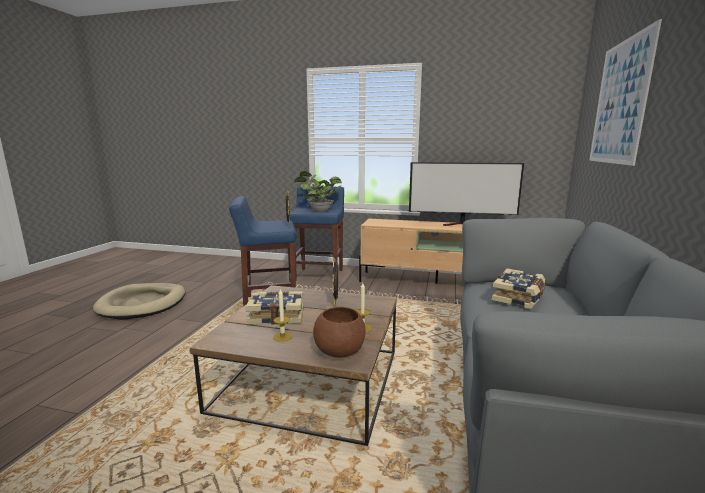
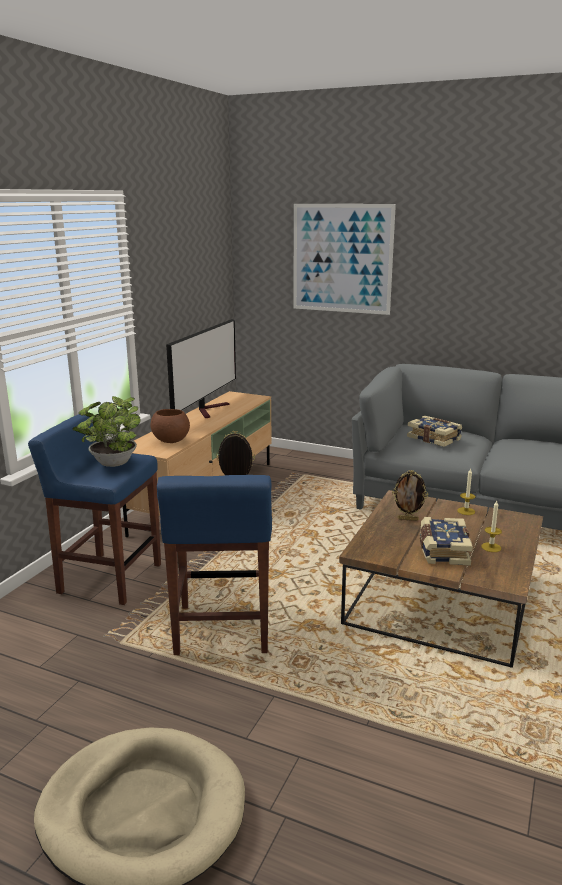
camera: 80 degrees left, 5 degrees up
(339, 352) = (513, 523): brown bowl -> brown bowl (170, 441)

